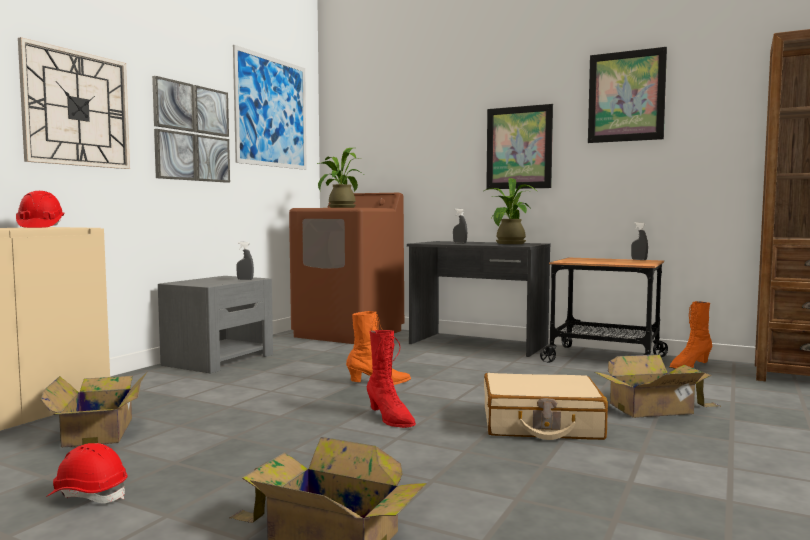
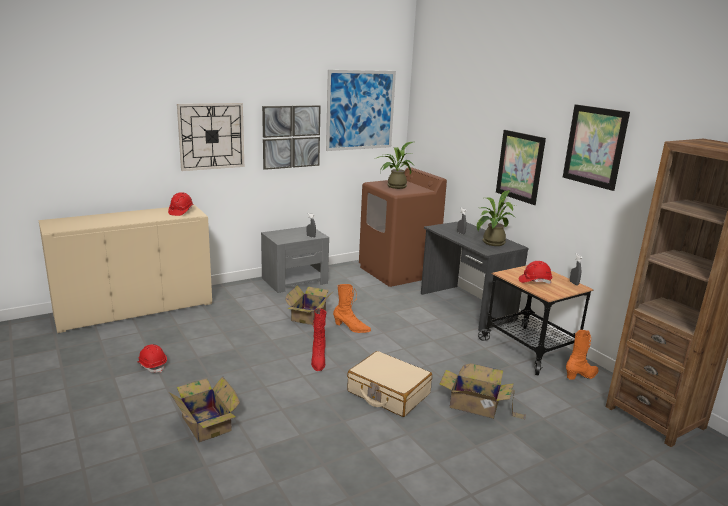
camera: 30 degrees right, 15 degrees up
(100, 431) = (190, 325): cardboard box -> cardboard box (309, 315)
(604, 261) = (534, 281): none -> red hard hat
(689, 366) = (581, 376): orange boot -> orange boot turned 150 degrees clockwise

